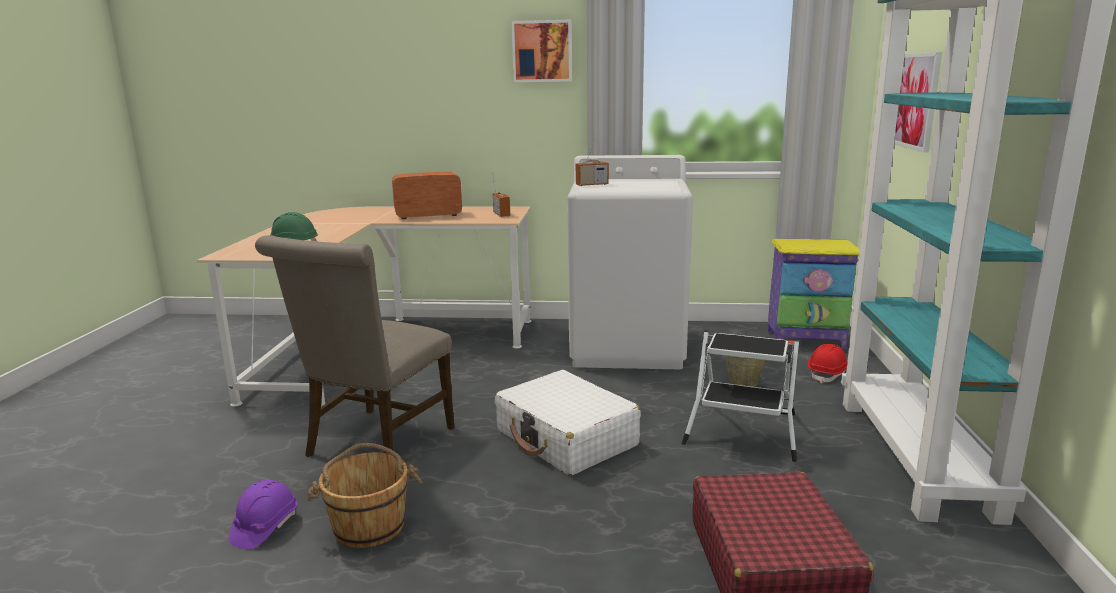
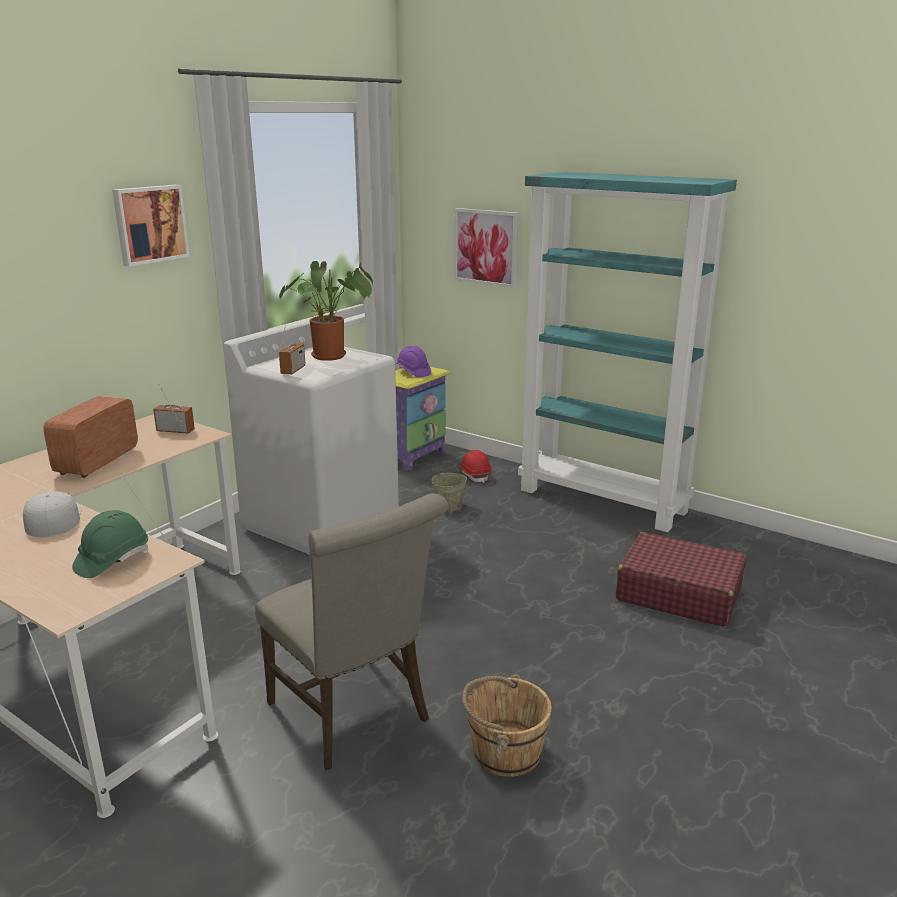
camera: 60 degrees left, 5 degrees up
(265, 527) = (454, 823): purple hard hat -> purple hard hat (413, 372)
(336, 228) = (52, 519): none -> white cap
(566, 438) = (455, 608): white suitcase -> none
(649, 184) = (333, 356): none -> potted plant
(743, 430) = (518, 535): step ladder -> none

